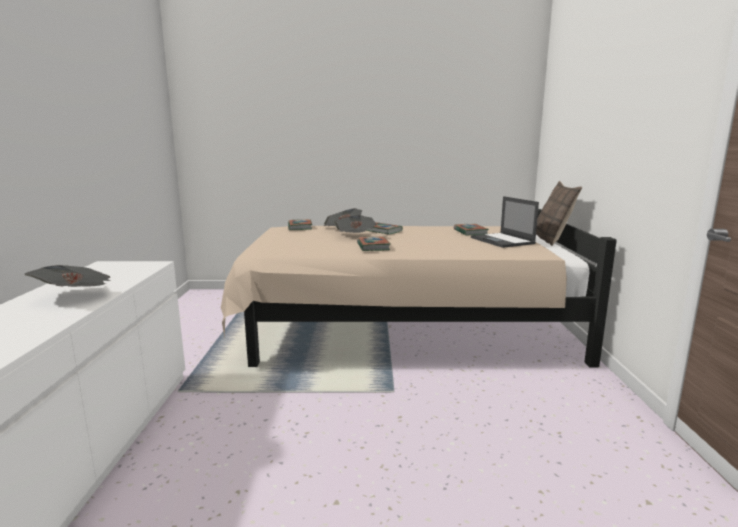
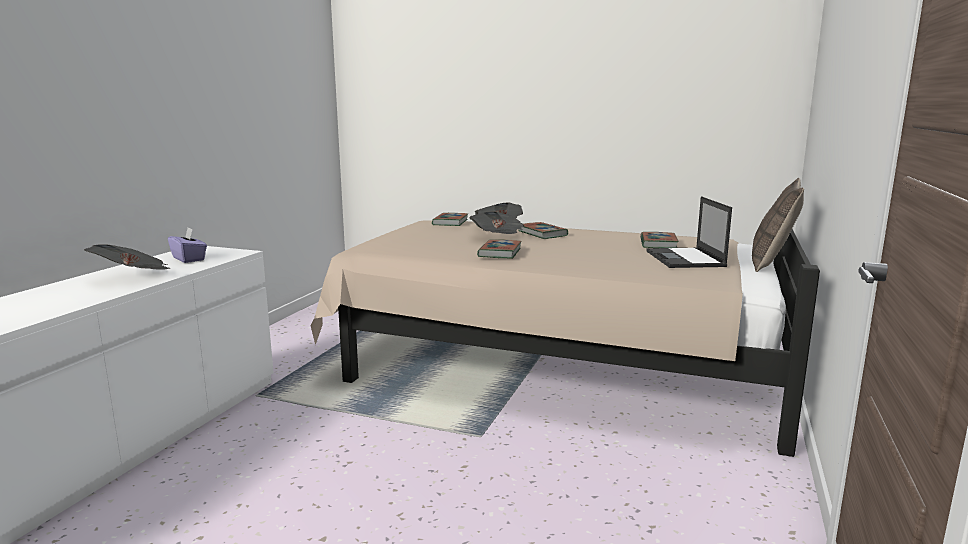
camera: 20 degrees right, 0 degrees up
(110, 274) = (189, 259): none -> purple tissue box

